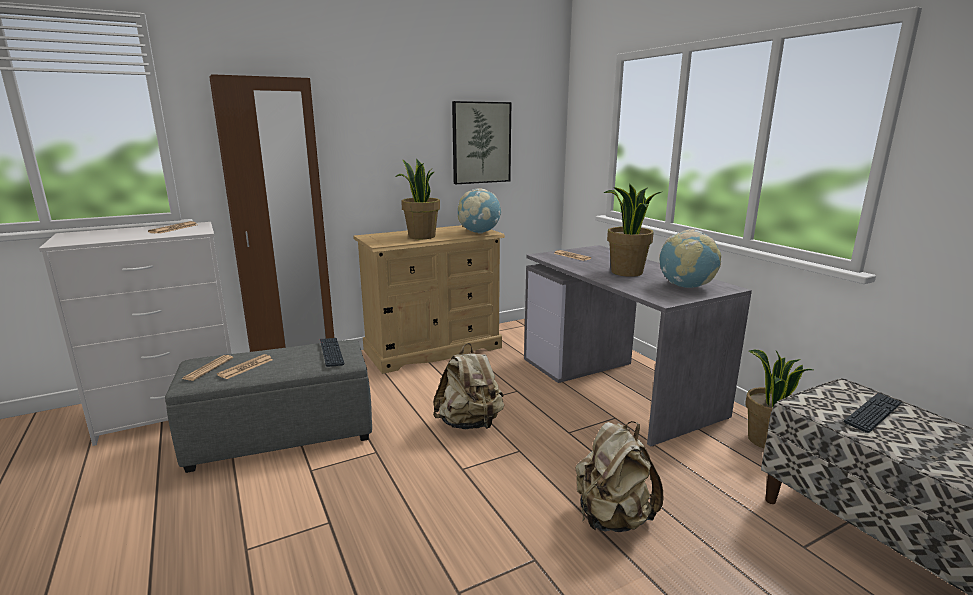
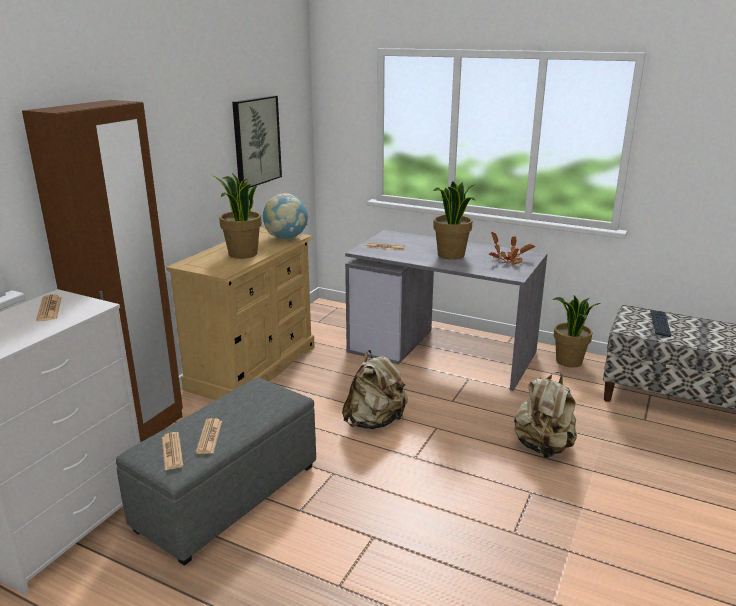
camera: 35 degrees left, 5 degrees up
(331, 352) = (264, 396): keyboard -> none
(686, 286) = (508, 260): globe -> potted plant

